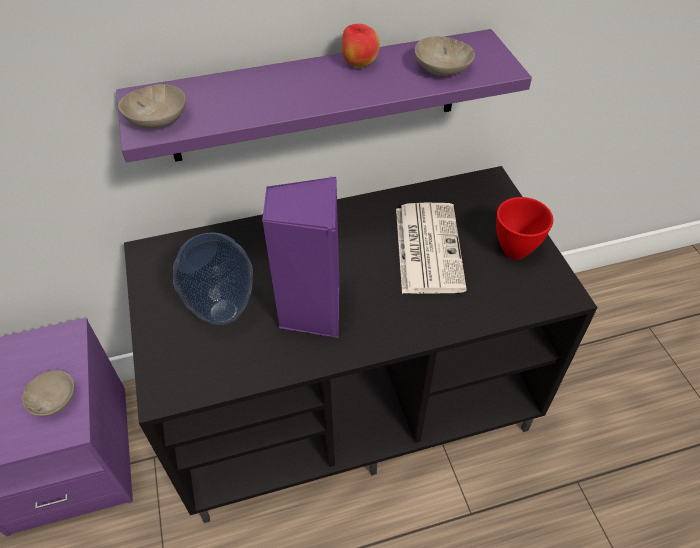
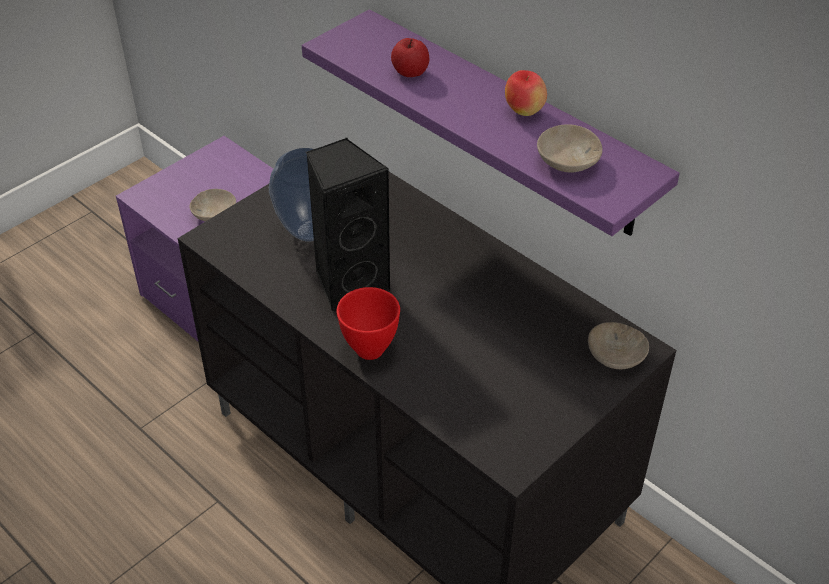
camera: 60 degrees right, 5 degrees down
(157, 120) = (347, 44): beige bowl -> beige bowl (614, 357)
(243, 100) = (410, 72): none -> apple
(310, 311) = (349, 284): purple speaker -> black speaker
(427, 247) = (493, 332): newspaper -> none
(514, 251) = (543, 402): red bowl -> red bowl (368, 349)

